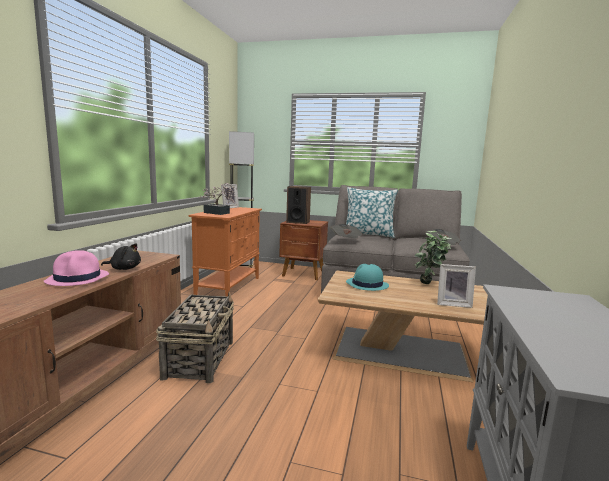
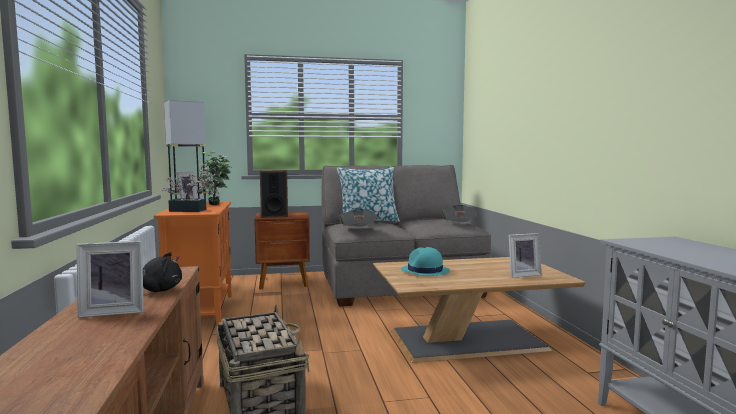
camera: 25 degrees left, 5 degrees down
(78, 278) = (114, 311): pink hat -> picture frame
(429, 285) = (480, 262): potted plant -> potted plant (217, 205)

